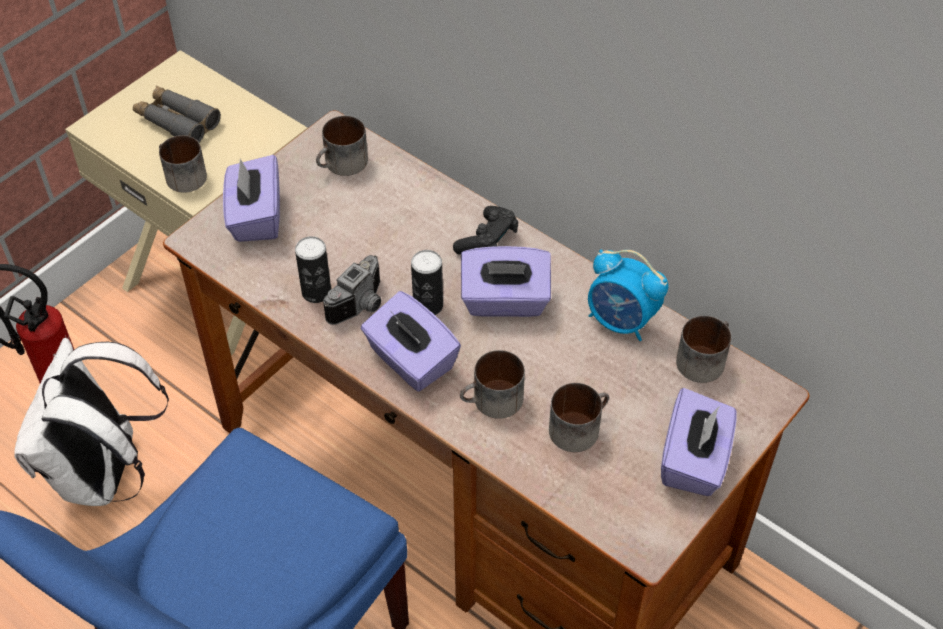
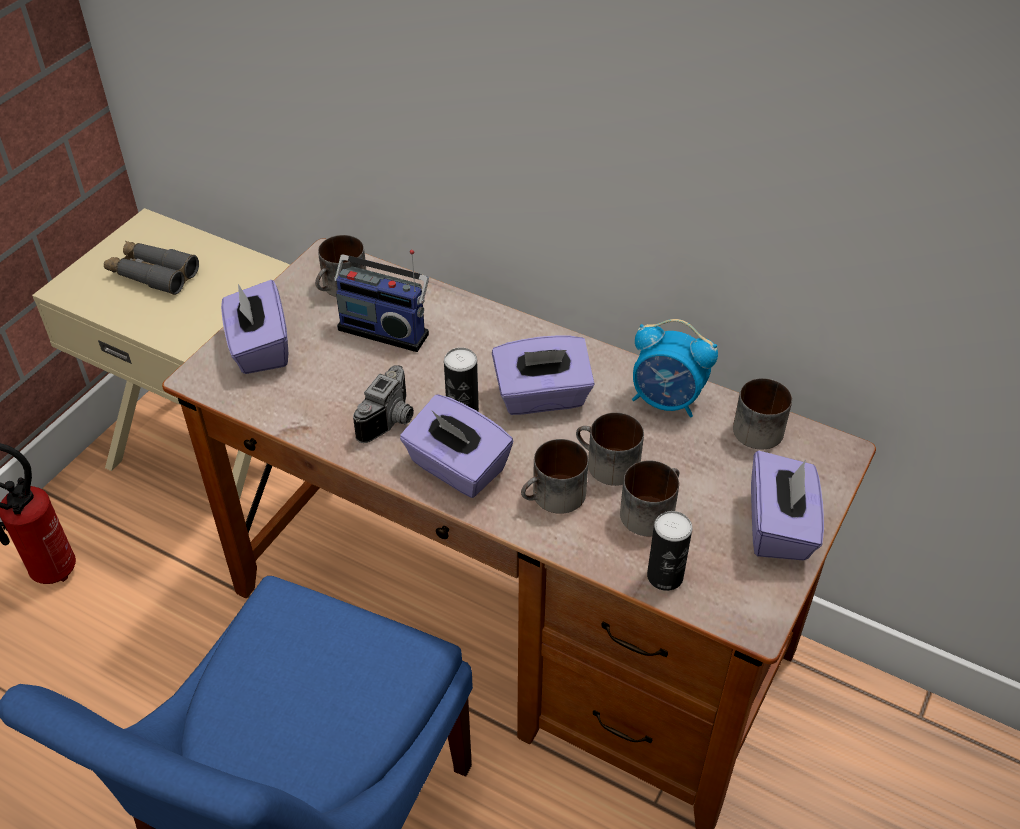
camera: 10 degrees left, 5 degrees down
(105, 475) = (114, 660): white backpack -> none
(181, 176) = (166, 326): mug -> mug (606, 465)
(316, 292) = (340, 413): can -> can (665, 576)
(374, 213) = (385, 329): none -> radio
(488, 241) = (510, 341): black game controller -> none

